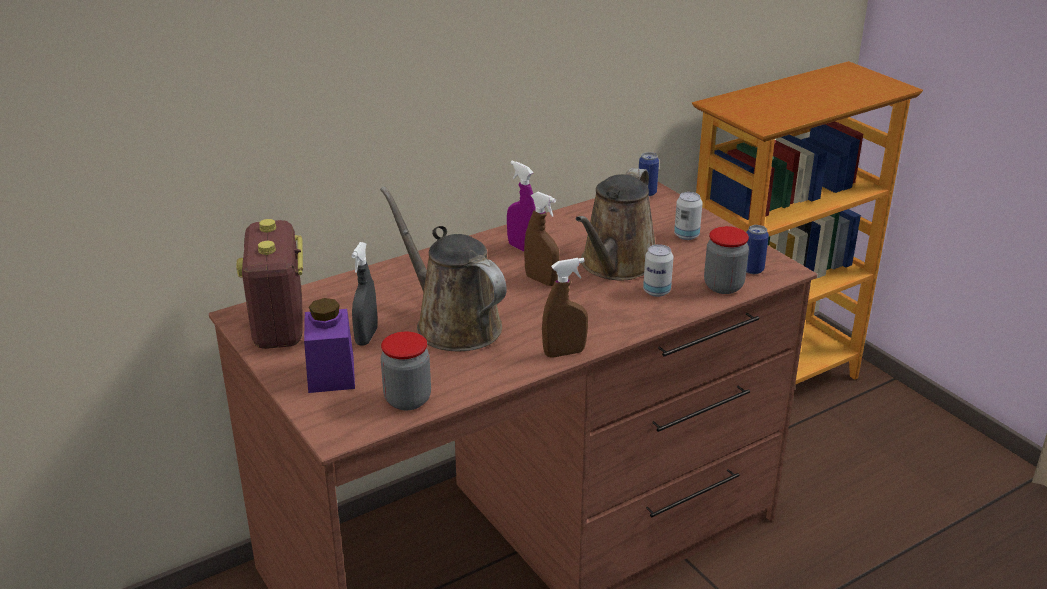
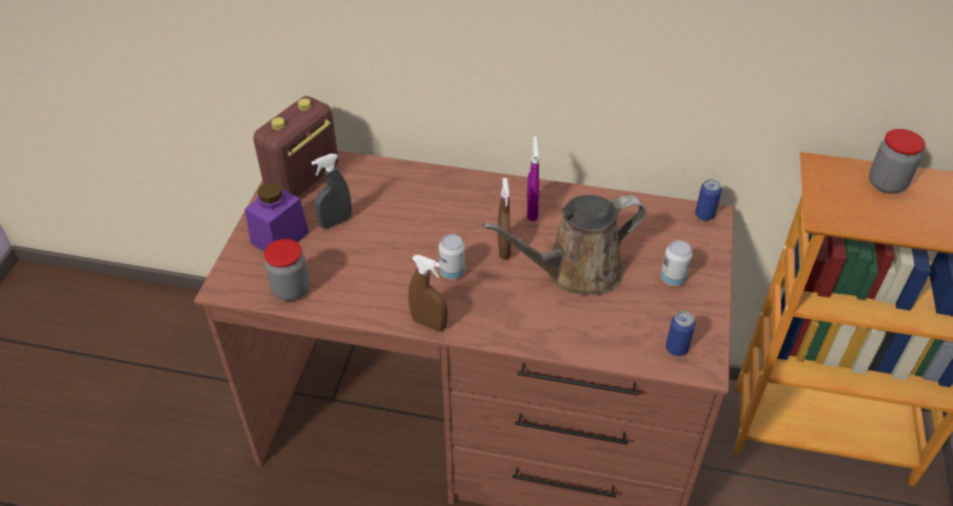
camera: 45 degrees right, 15 degrees up
(452, 324) = (397, 247): brown watering can -> none
(656, 291) = (569, 316): can -> can (452, 272)
(723, 286) = (628, 347): jar -> jar (886, 183)

